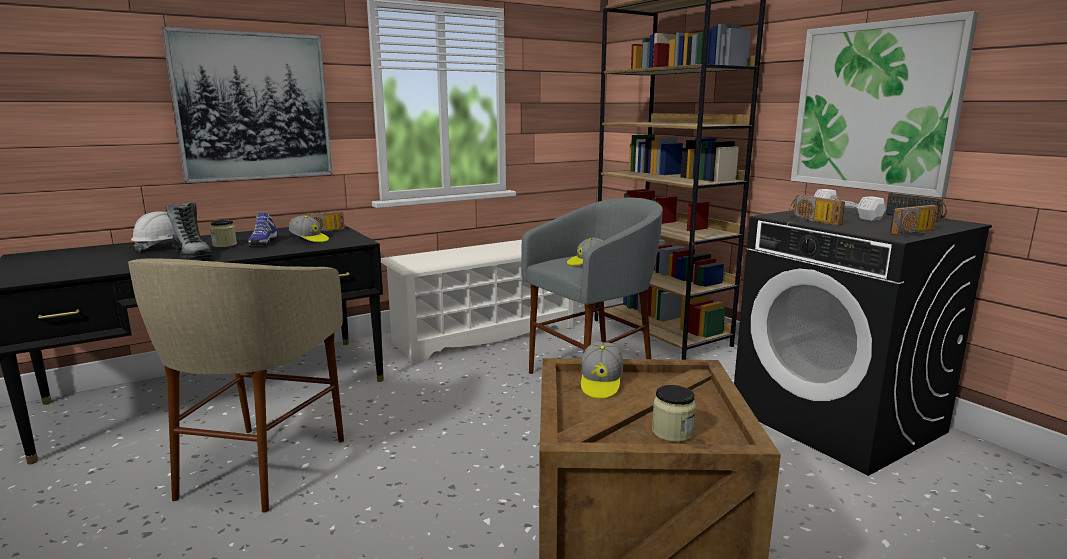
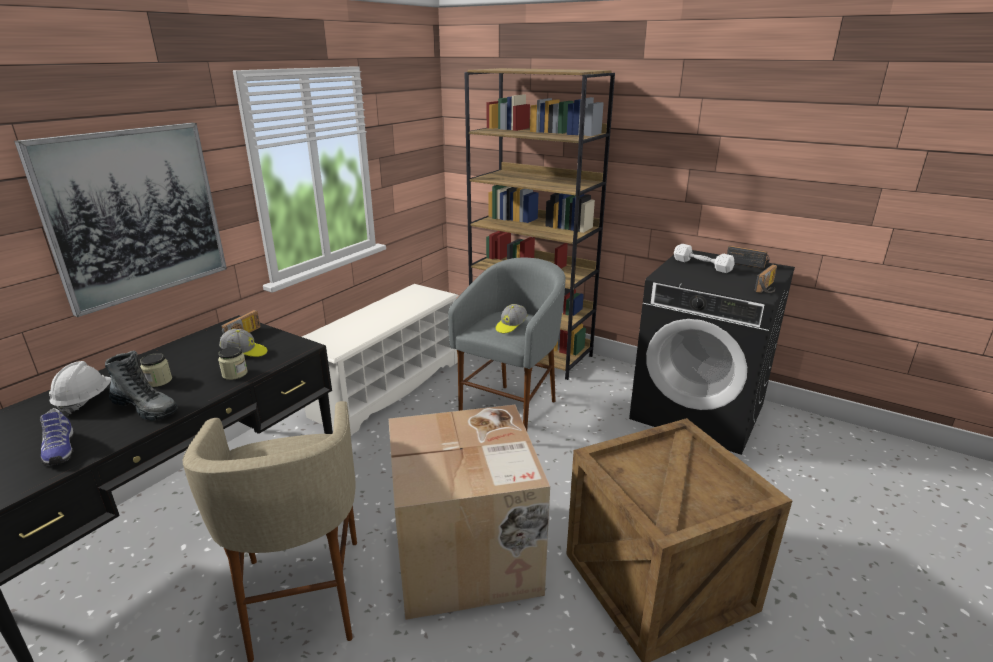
camera: 25 degrees left, 10 degrees up
(262, 242) = (198, 368): shoe -> shoe (59, 450)
(436, 479) = (468, 555): none -> cardboard box
(601, 383) = (630, 463): cap -> none
(672, 432) = (714, 498): jar -> jar (235, 374)
(811, 221) = (693, 281): radio -> none
(874, 107) = (708, 176): picture -> none

